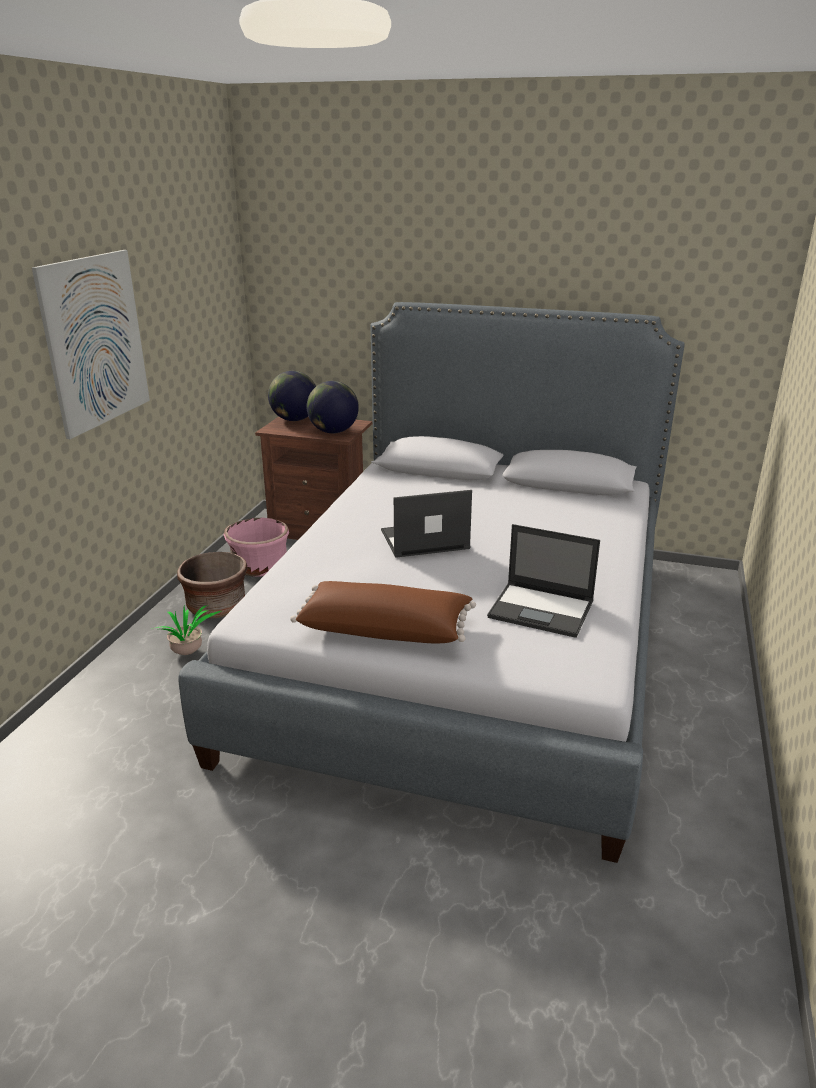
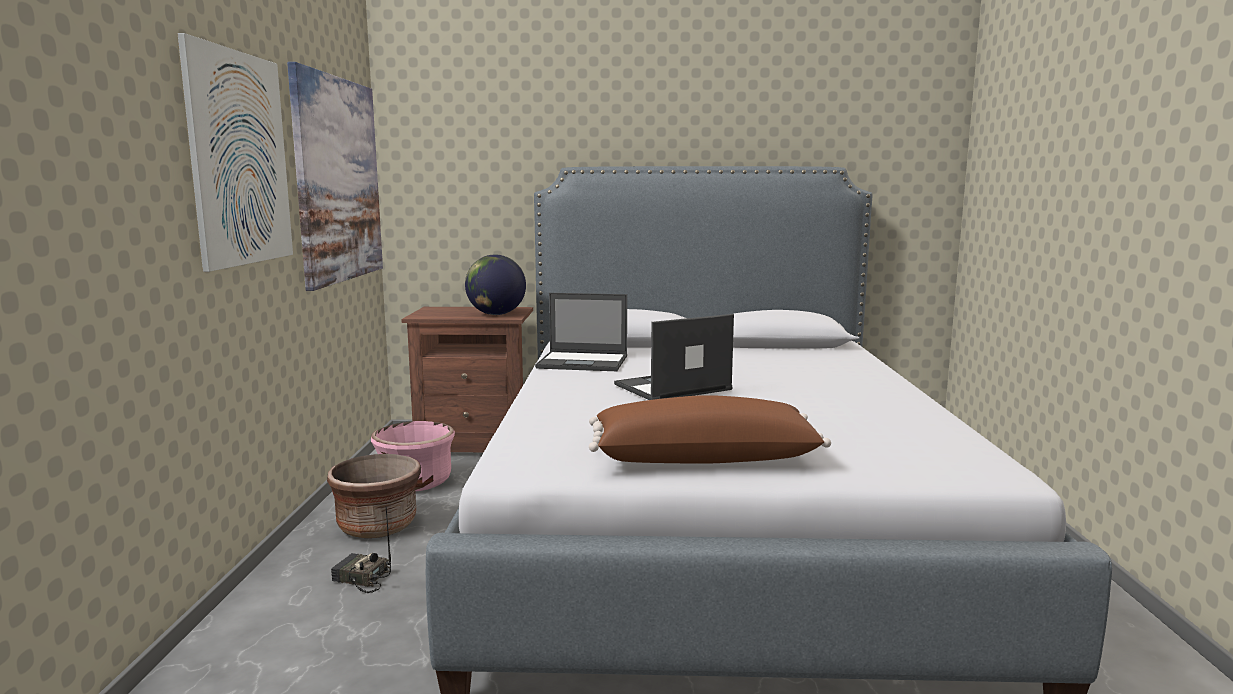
camera: 15 degrees left, 15 degrees down
(188, 654) = (361, 579): potted plant -> radio
(198, 319) = (338, 180): none -> picture
(294, 419) = (441, 309): globe -> none
(542, 610) = (868, 427): laptop -> laptop (584, 362)

